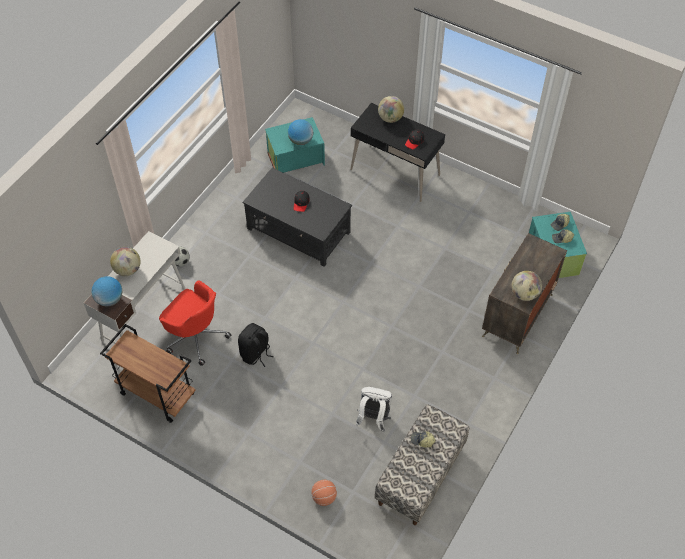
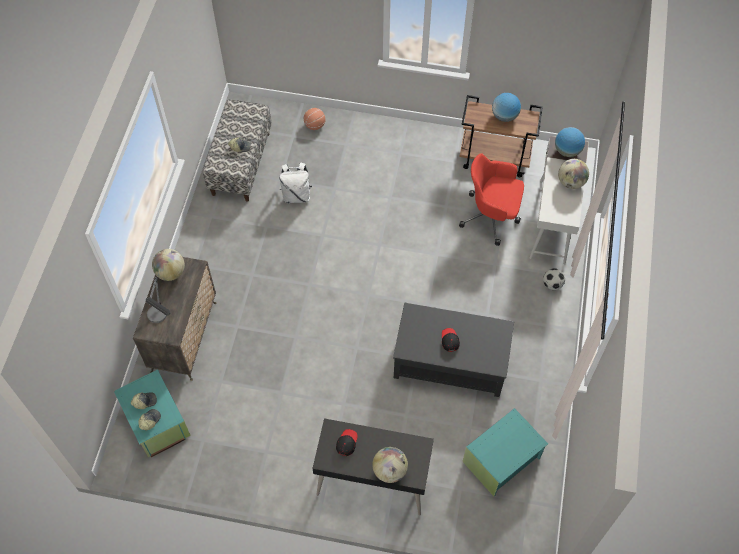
camera: 160 degrees right, 5 degrees up
(256, 354) = (427, 218): black backpack -> none
(301, 141) = (495, 439): globe -> globe (504, 116)
(540, 258) = (161, 318): none -> table lamp

